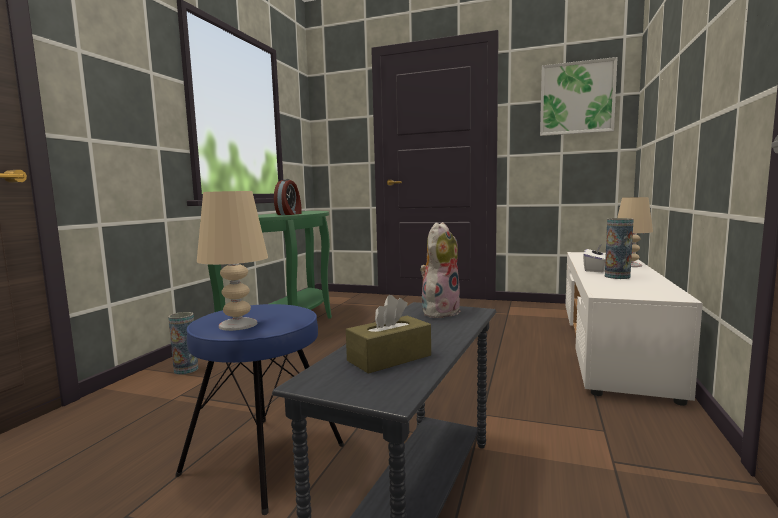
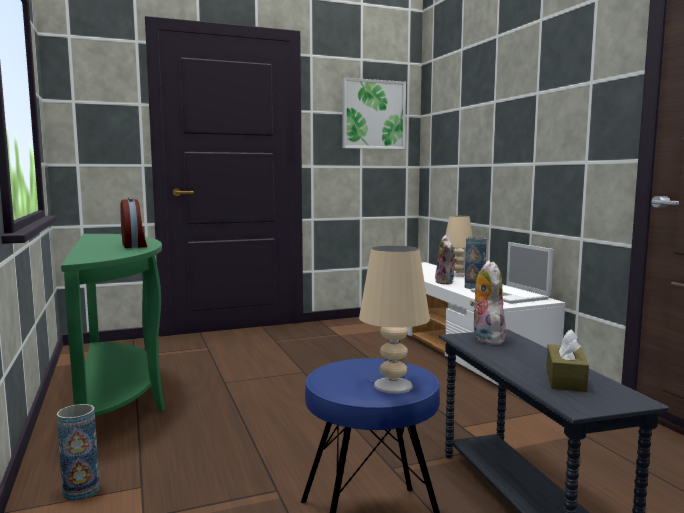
camera: 40 degrees left, 0 degrees up
(596, 270) = (446, 282): white tissue box -> plush toy
(640, 288) = (510, 295): none -> laptop

